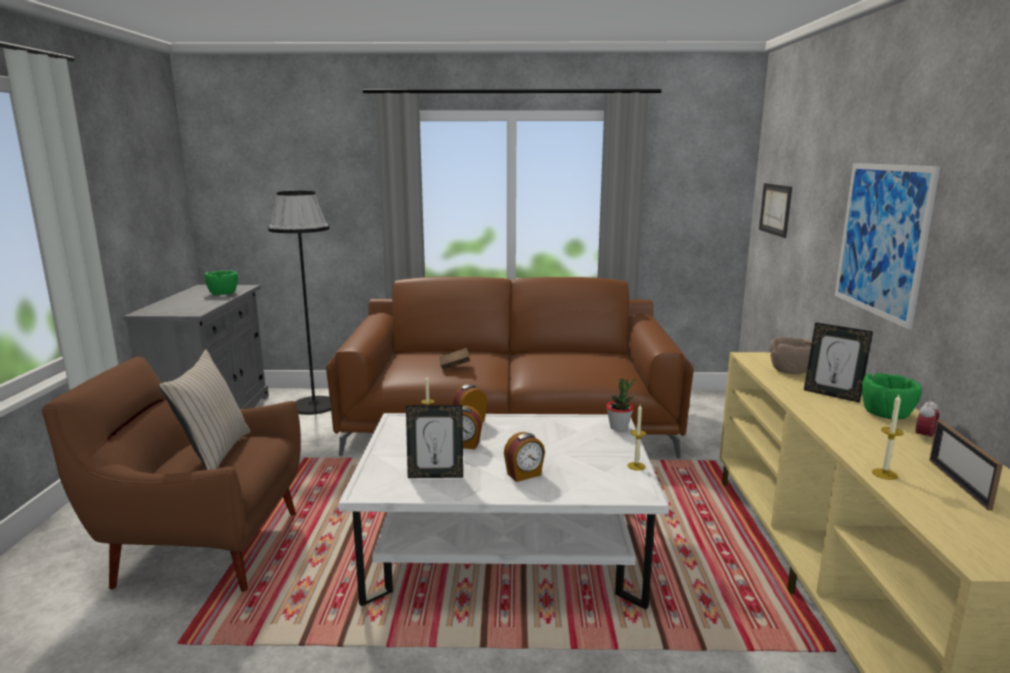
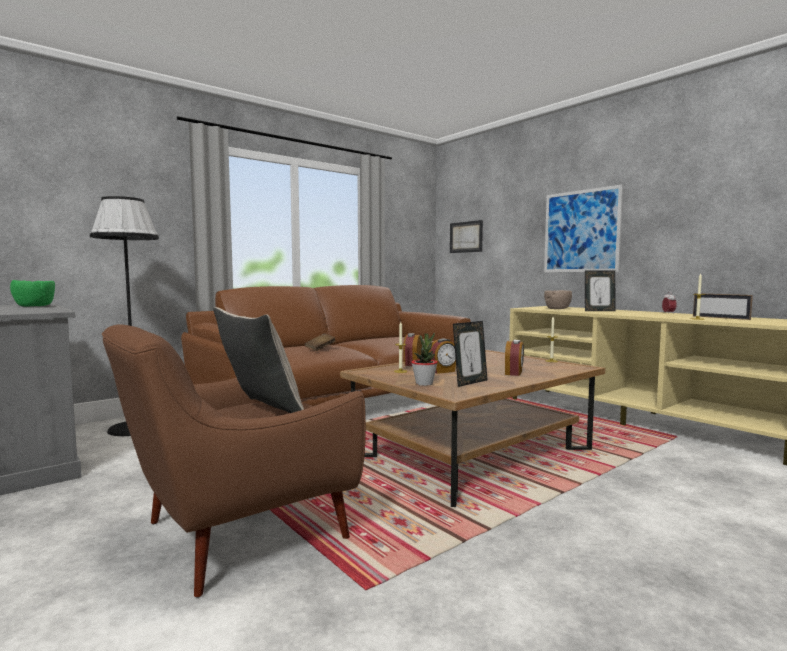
camera: 40 degrees left, 10 degrees down
(505, 550) = (473, 453): white coffee table -> brown coffee table
(619, 428) = (499, 353): potted plant -> potted plant (424, 384)
(886, 415) = (636, 312): green bowl -> none

